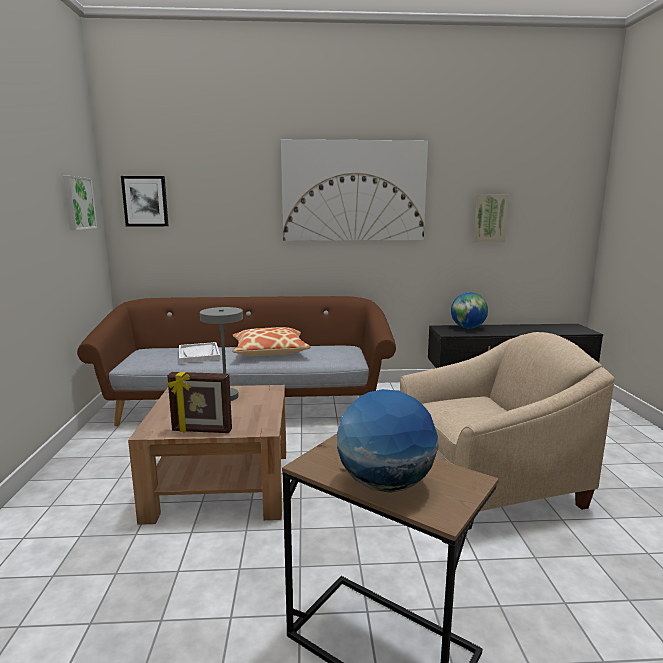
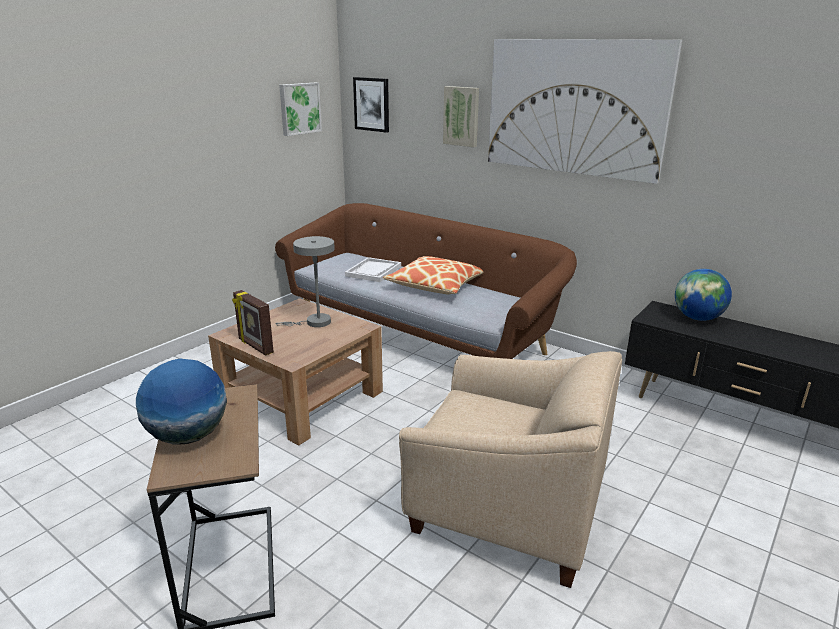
camera: 40 degrees right, 10 degrees up
(489, 218) = (769, 164): picture -> picture (462, 116)

